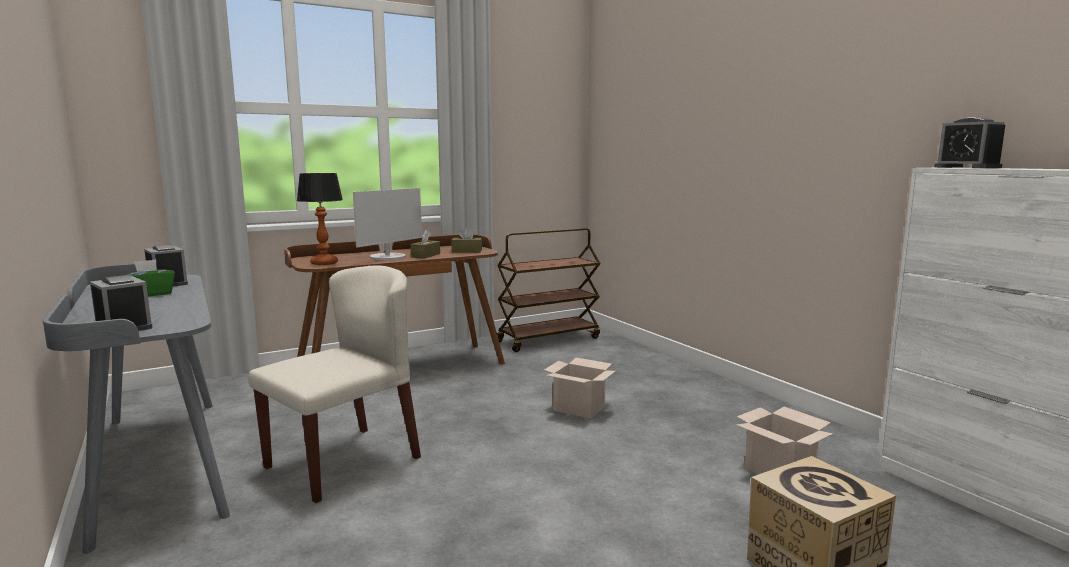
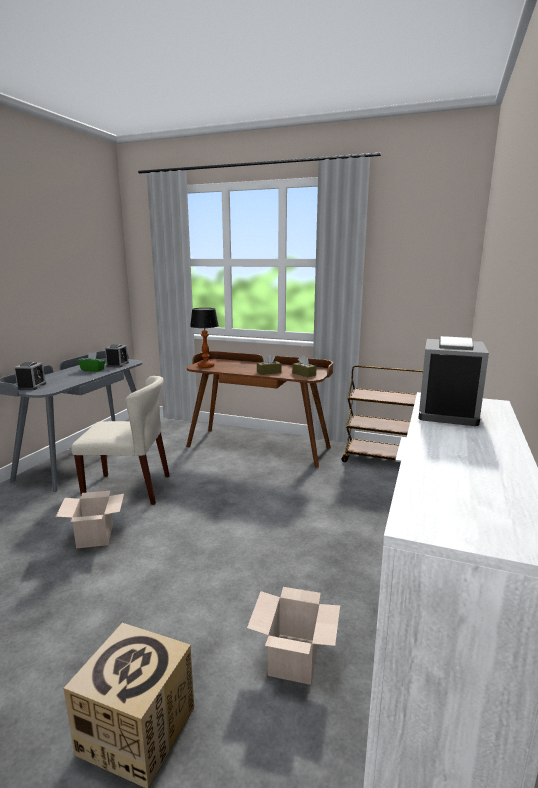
camera: 50 degrees right, 5 degrees up
(388, 257) = (247, 369): monitor -> none
(580, 408) = (287, 522): cardboard box -> cardboard box (95, 537)

